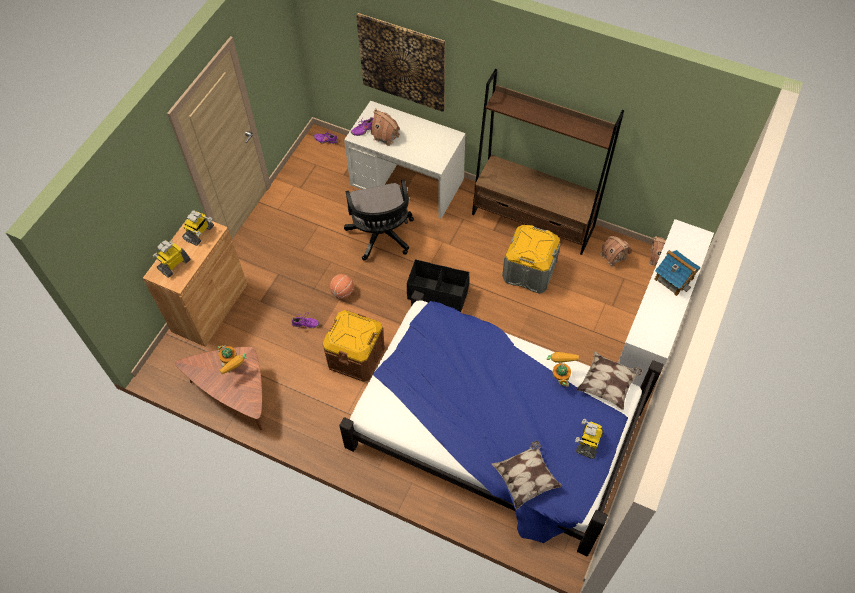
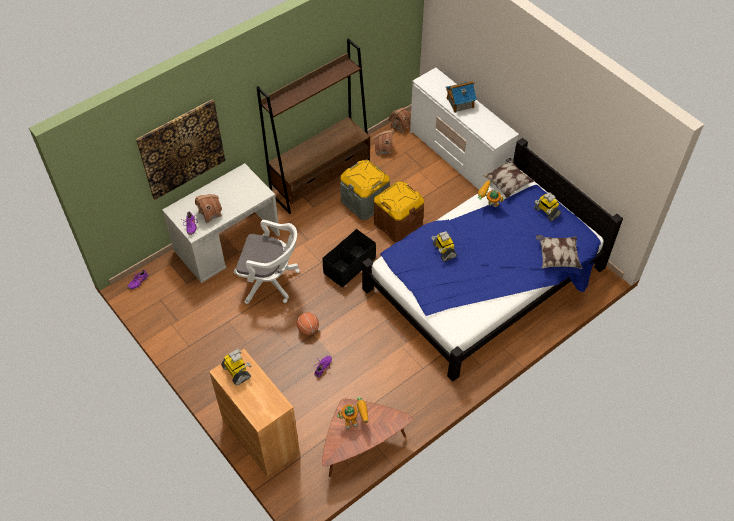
camera: 65 degrees left, 5 degrees down
(174, 264) = (259, 402): toy robot -> toy robot (443, 250)
(356, 357) = (375, 343): brown storage box -> brown storage box (398, 223)
(381, 237) = (270, 281): black office chair -> white office chair

